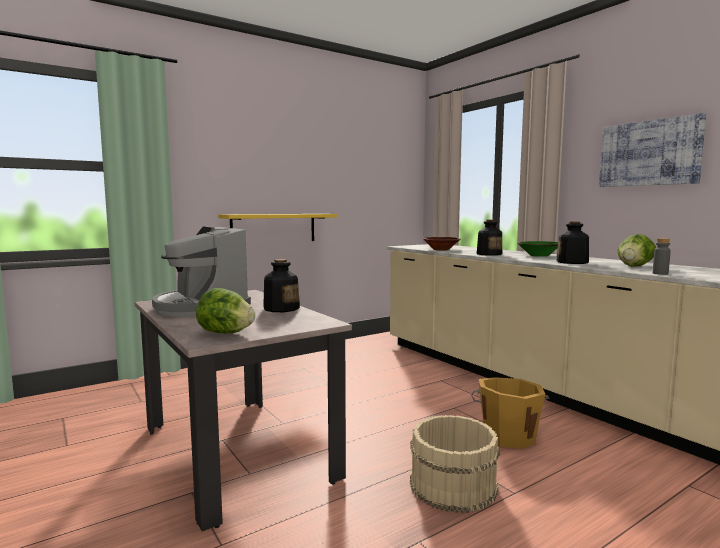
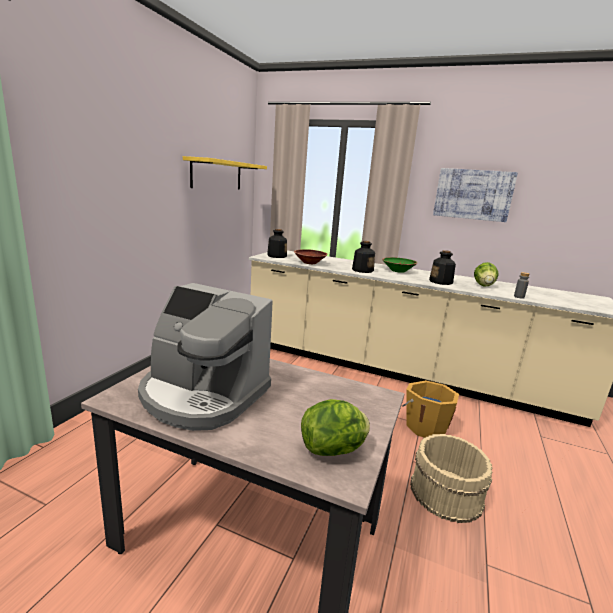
camera: 35 degrees left, 10 degrees up
(273, 228) = (138, 244): yellow shelf -> yellow shelf (217, 175)
(281, 308) = (296, 377): bottle -> bottle (276, 256)

